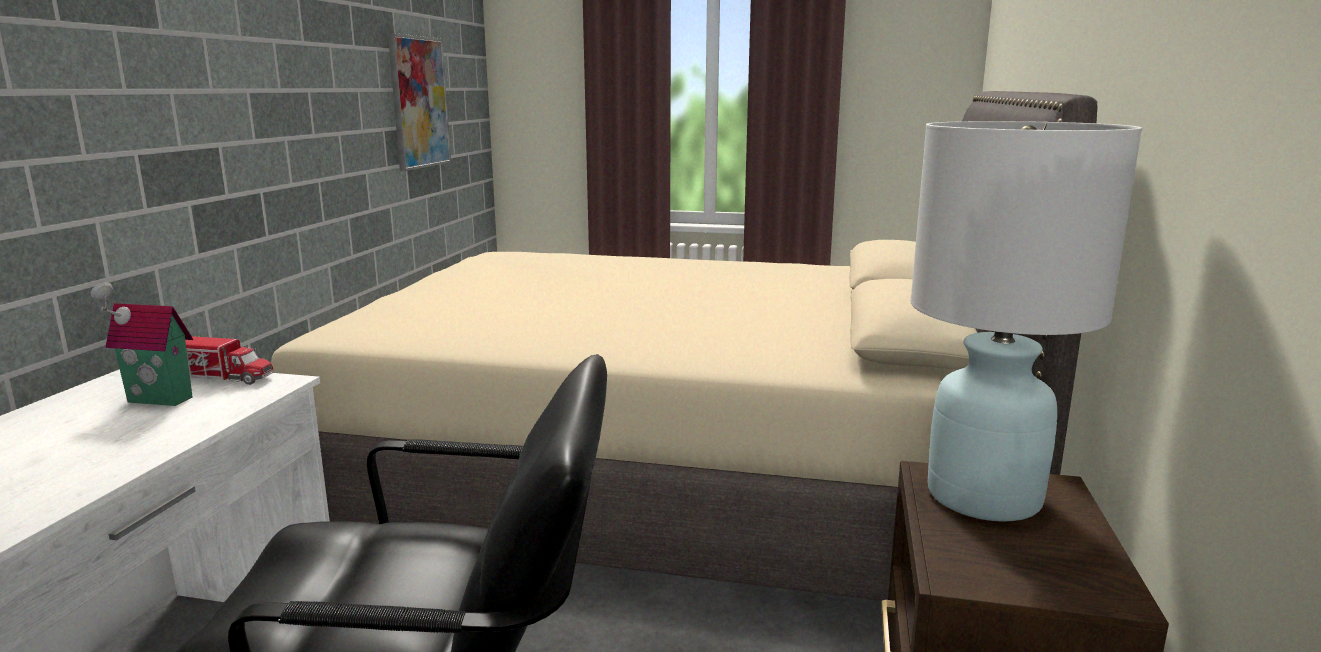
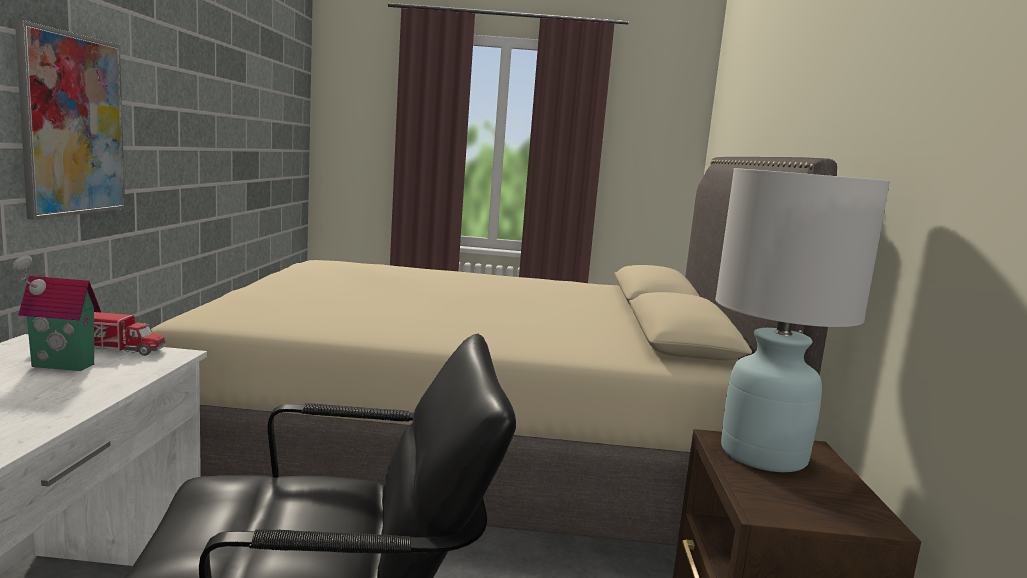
camera: 10 degrees left, 5 degrees down
(419, 102) = (260, 130): picture -> picture (73, 125)

